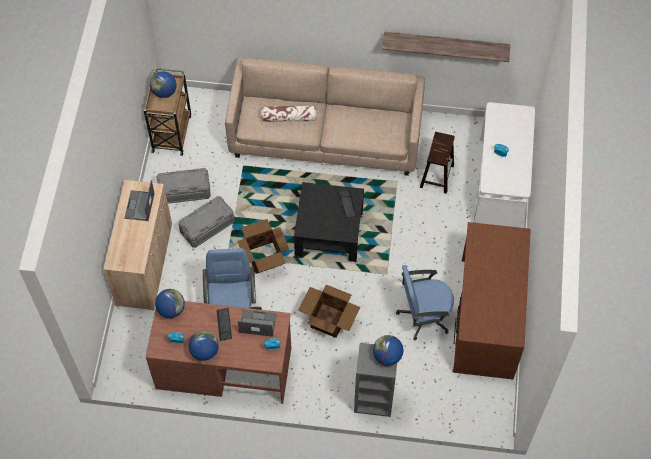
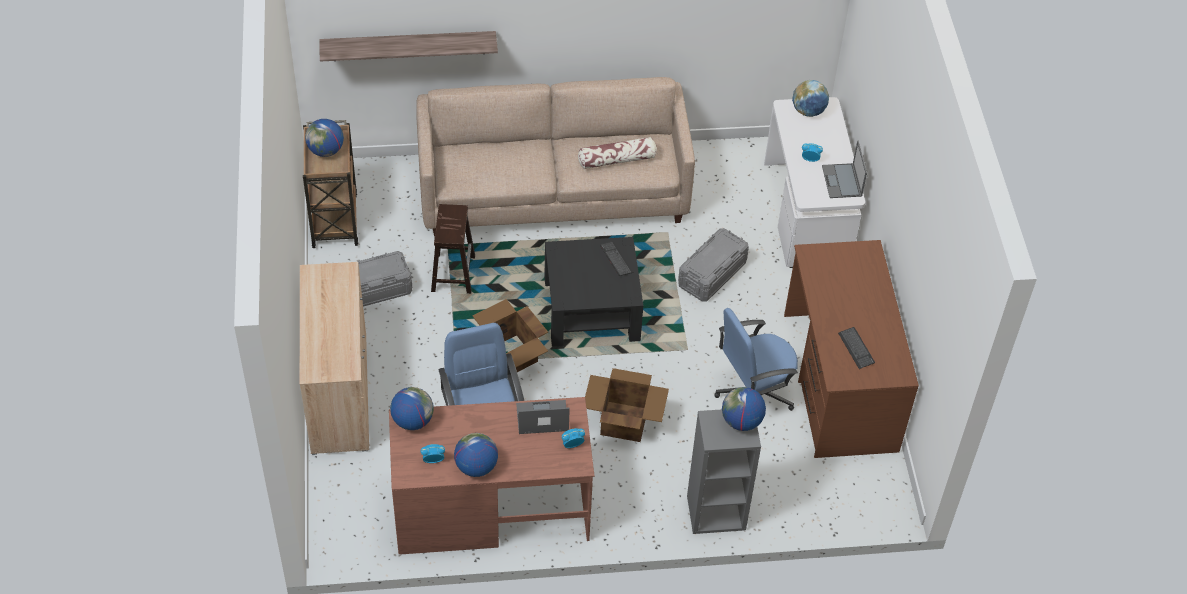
camera: 15 degrees left, 10 degrees down
(139, 206) = (331, 295): laptop -> laptop (842, 181)
(207, 227) = (418, 330): grey storage box -> grey storage box (712, 274)
(224, 324) = (494, 427): keyboard -> keyboard (856, 348)
(289, 117) = (506, 162): pillow -> pillow (617, 160)
(436, 175) = (719, 217): brown stool -> brown stool (453, 272)
(446, 44) = (708, 25): shelf -> shelf (408, 46)
(510, 115) = (808, 111): none -> globe

